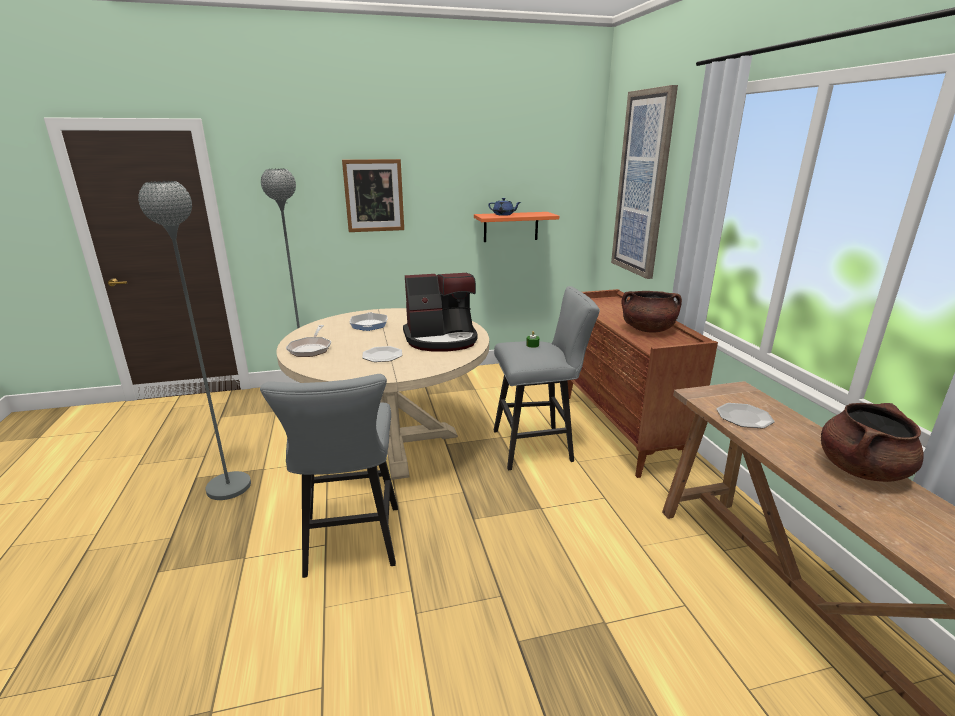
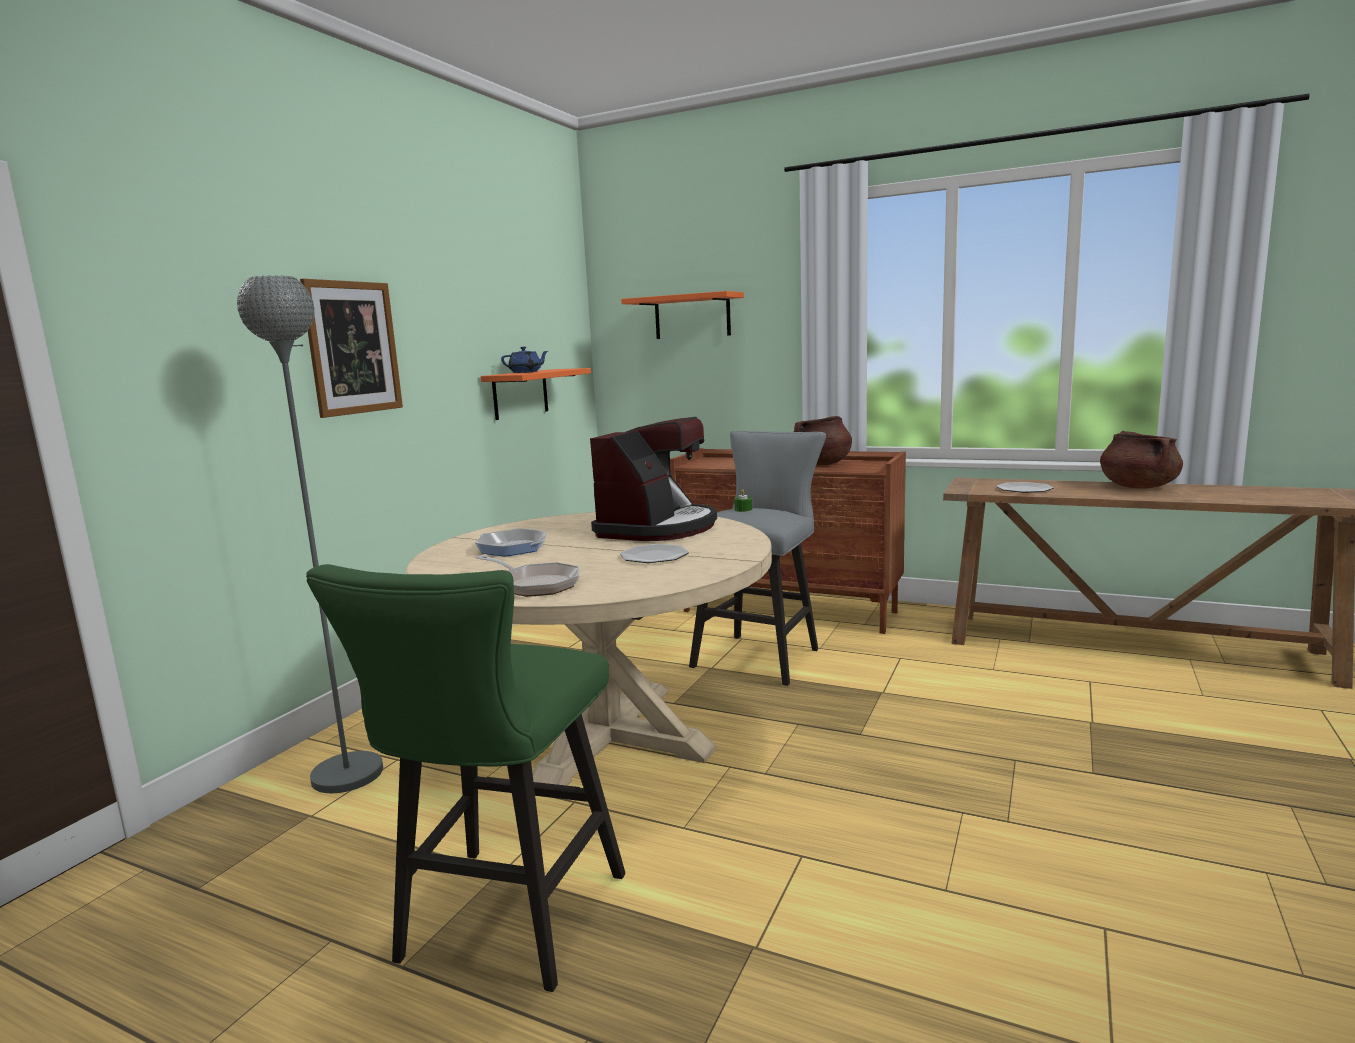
camera: 50 degrees left, 10 degrees down
(228, 487) = (504, 926): grey floor lamp -> green stool
(351, 546) = (827, 834): grey stool -> none
(643, 185) = (692, 316): picture -> orange shelf

